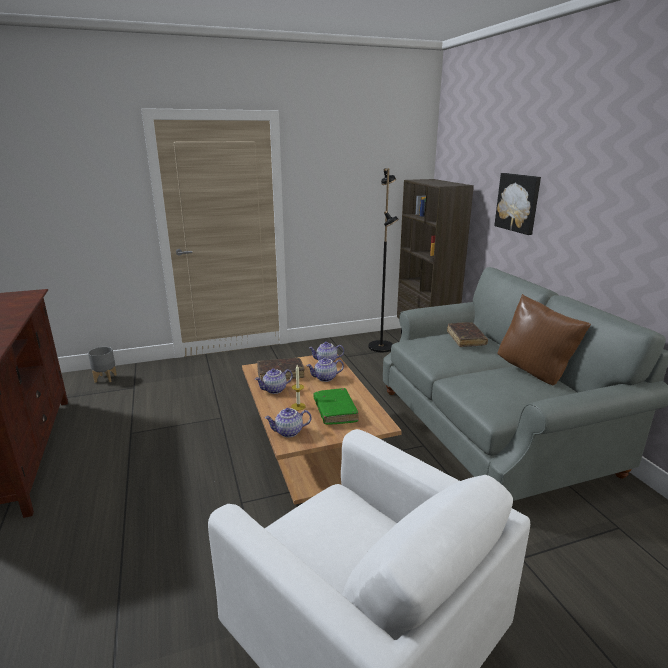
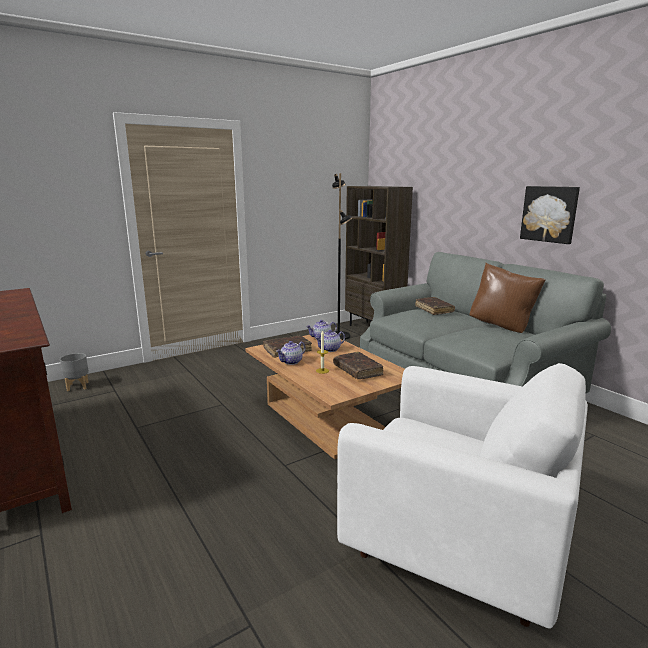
camera: 15 degrees left, 5 degrees down
(288, 432) = (328, 389): teapot -> none
(335, 411) = (357, 370): green book -> brown book
(518, 203) = (457, 197): picture -> picture (549, 214)

